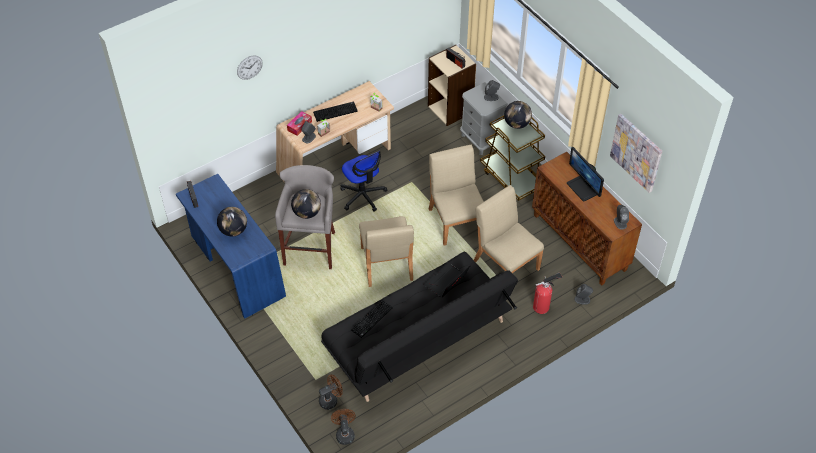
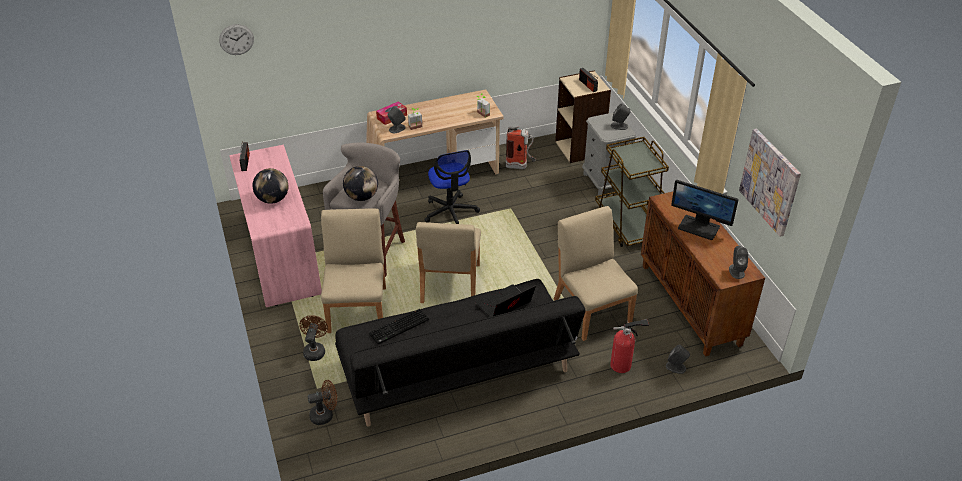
camera: 15 degrees right, 10 degrees down
(235, 266) = (280, 254): blue desk -> pink desk
(249, 67) = (337, 26): wall clock -> wall clock (236, 39)
(335, 111) = (437, 110): keyboard -> none
(344, 433) = (325, 457): brown fan -> brown fan (315, 350)
(406, 138) = (520, 166): none -> fire extinguisher
(456, 221) = (548, 255): beige chair -> beige chair (358, 309)
(517, 124) = (639, 152): globe -> none
(583, 188) = (699, 227): monitor -> monitor turned 45 degrees counterclockwise

